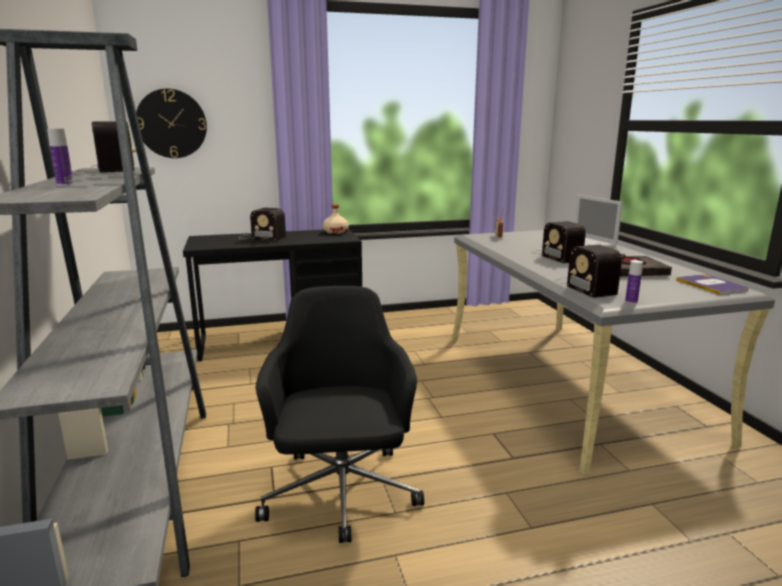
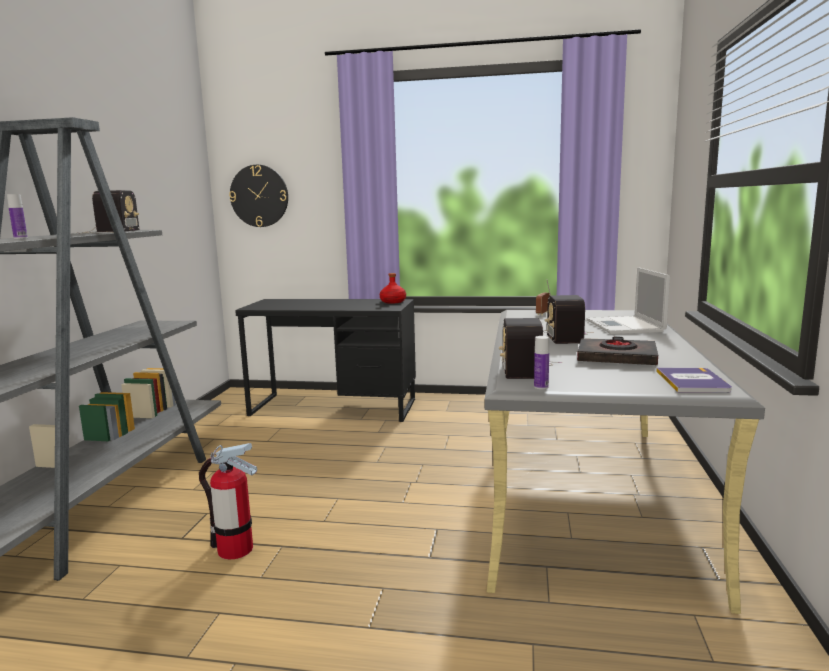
camera: 25 degrees right, 5 degrees down
(261, 237) = (318, 302): radio -> none
(335, 232) = (393, 302): beige bottle -> red bottle
(341, 494) = (234, 549): black office chair -> fire extinguisher

